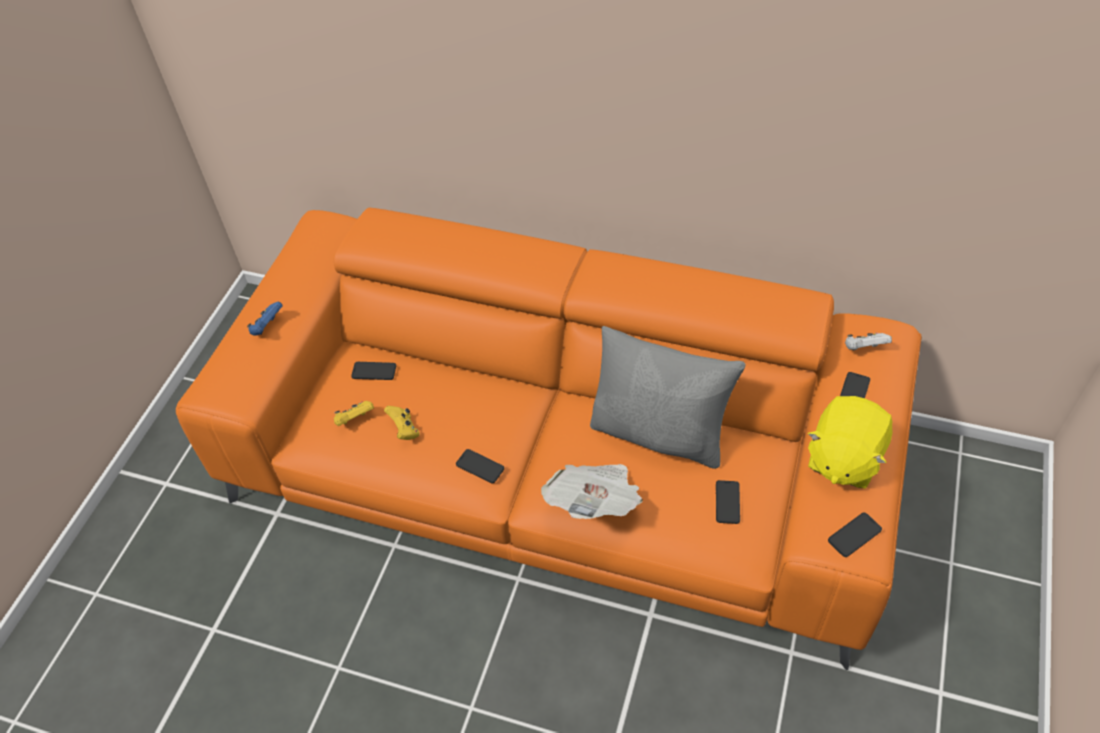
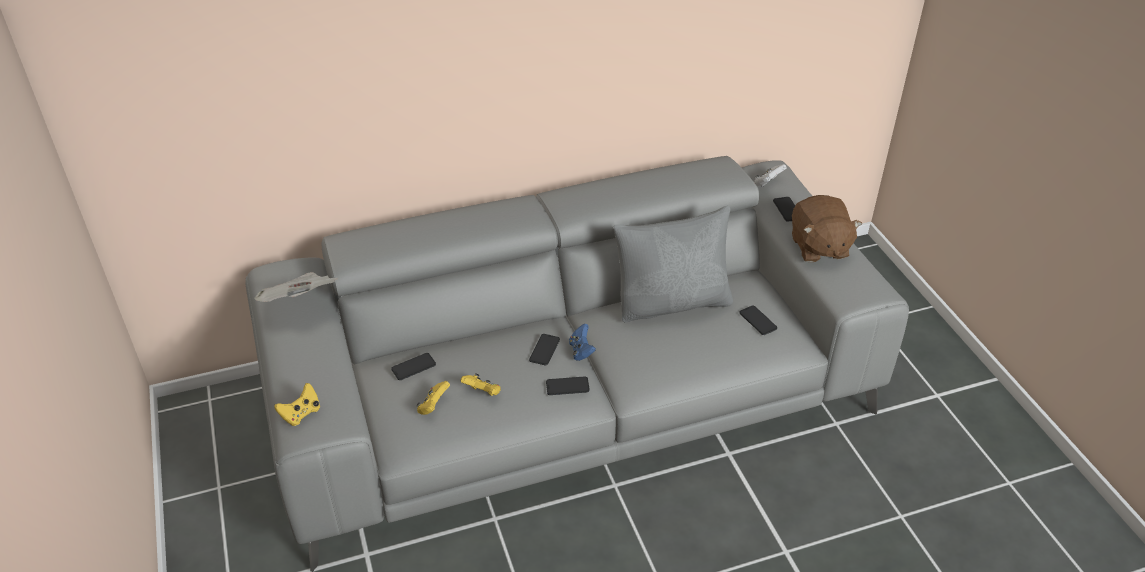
camera: 40 degrees left, 10 degrees down
(220, 373) = (301, 414): none -> yellow game controller
(267, 327) = (310, 363): blue game controller -> blue game controller (581, 351)
(558, 465) = (571, 395): orange sofa -> grey sofa
(595, 502) = (673, 365): newspaper -> newspaper (301, 303)
(843, 458) = (818, 247): yellow plush toy -> brown plush toy
(854, 535) = (867, 284): phone -> phone (544, 350)

